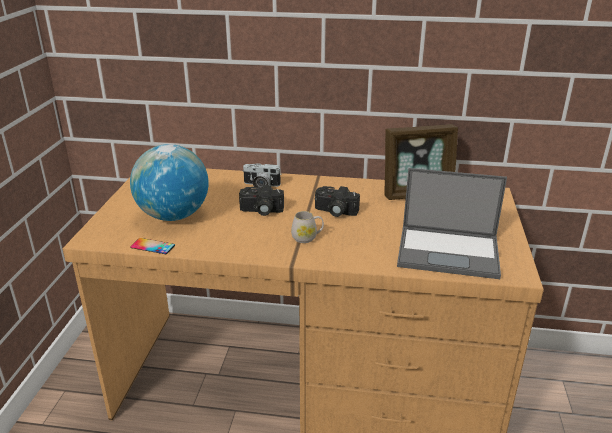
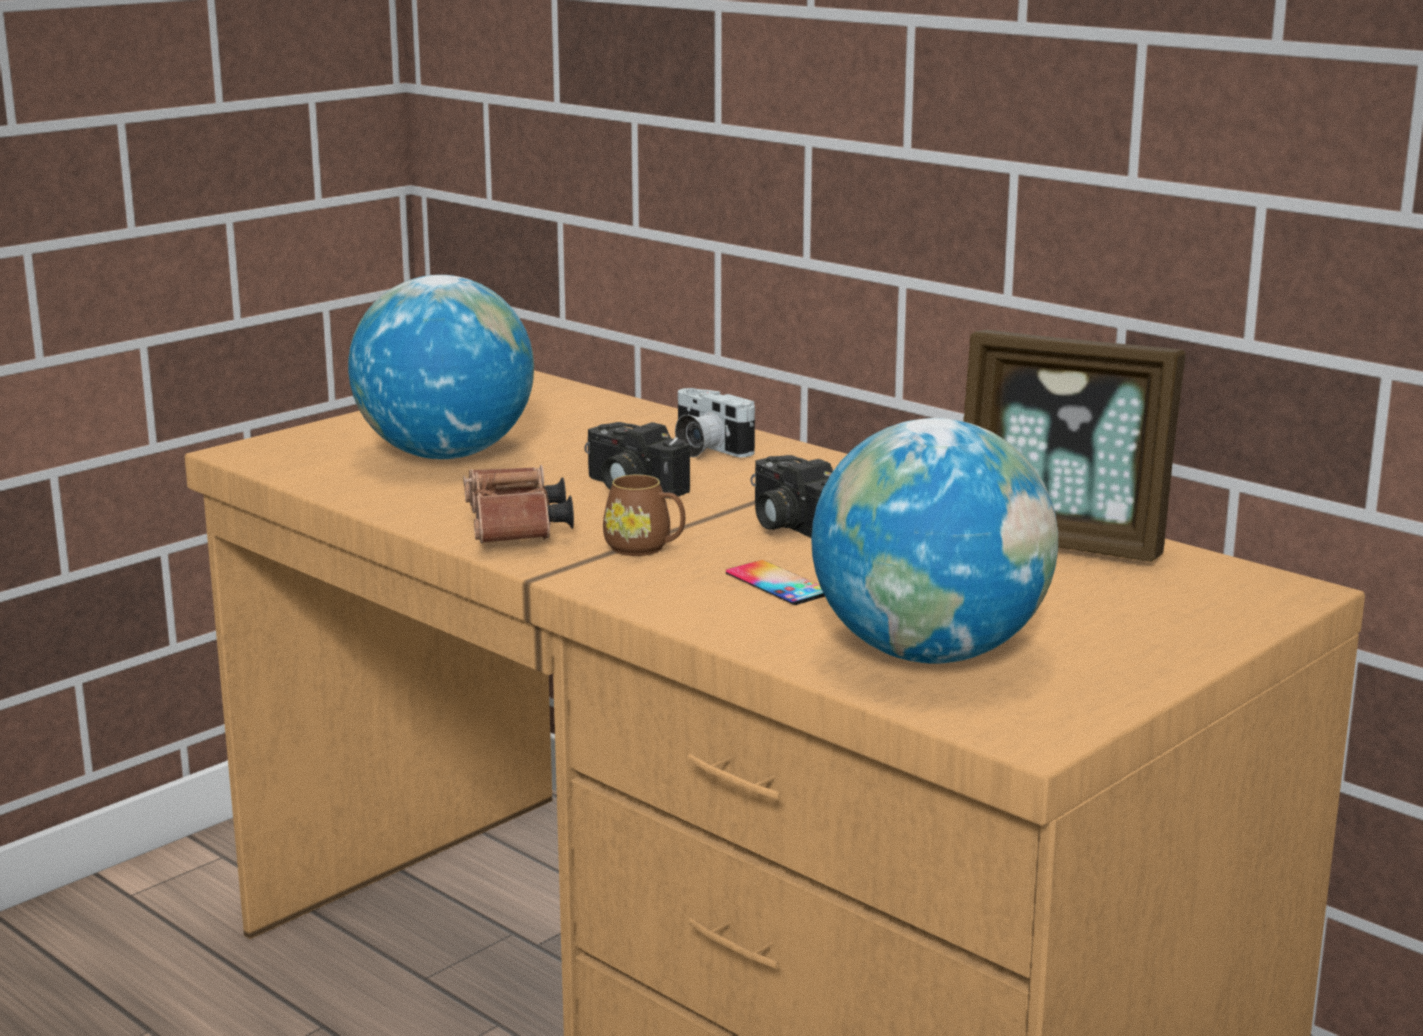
camera: 35 degrees right, 10 degrees down
(152, 246) = (330, 487): phone -> phone (778, 583)
(254, 245) = (516, 533): none -> brown binoculars
(307, 237) = (645, 548): white mug -> brown mug
(449, 252) = (930, 653): laptop -> globe

